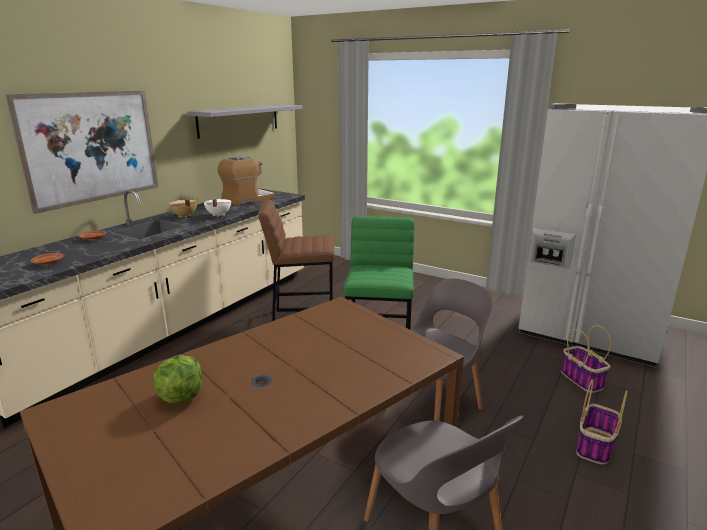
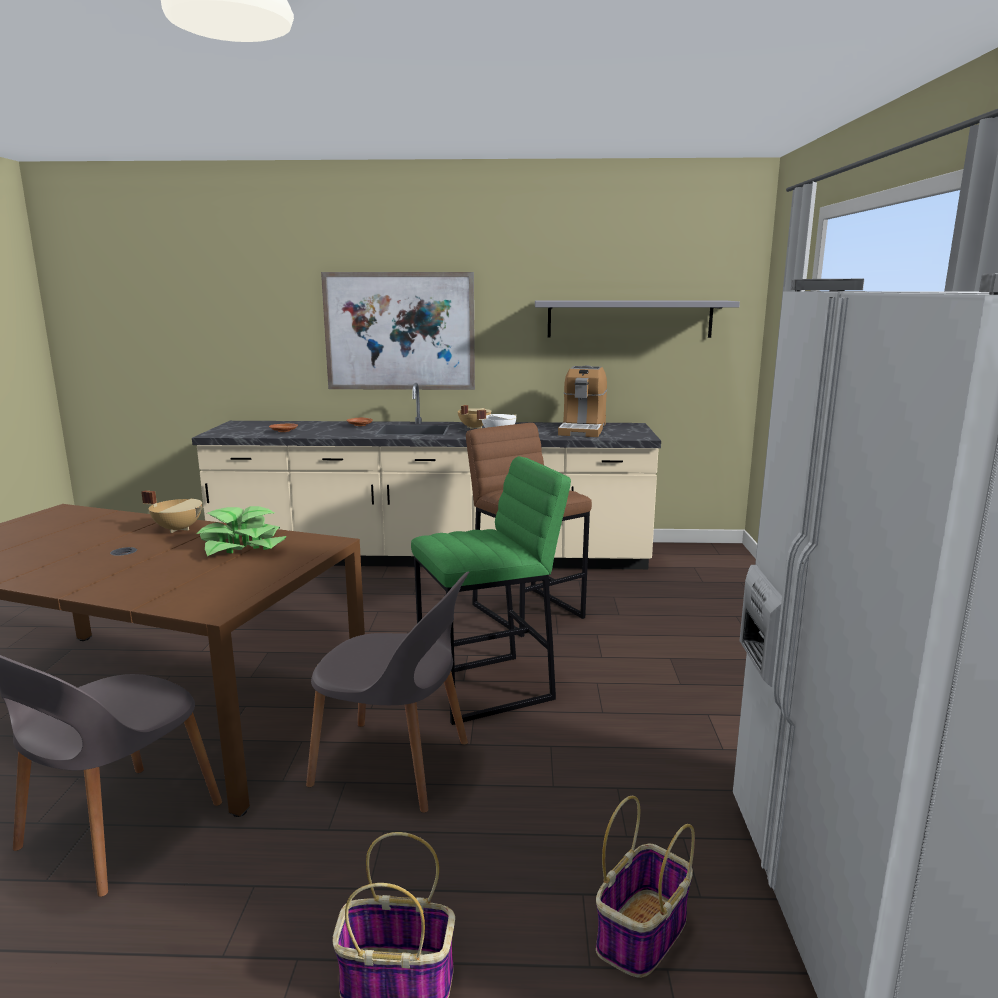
camera: 60 degrees right, 5 degrees down
(181, 396) = (89, 534): lettuce -> none
(229, 352) = (178, 529): none -> beige cooking pot
(247, 199) = (582, 429): coffee machine -> coffee machine turned 90 degrees clockwise
(313, 332) = (243, 546): none -> potted plant

